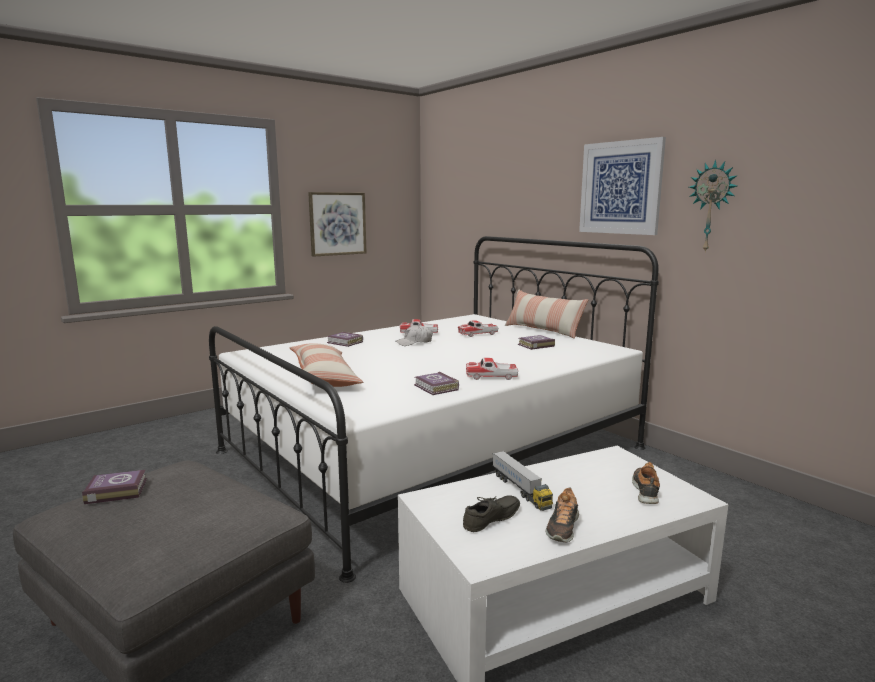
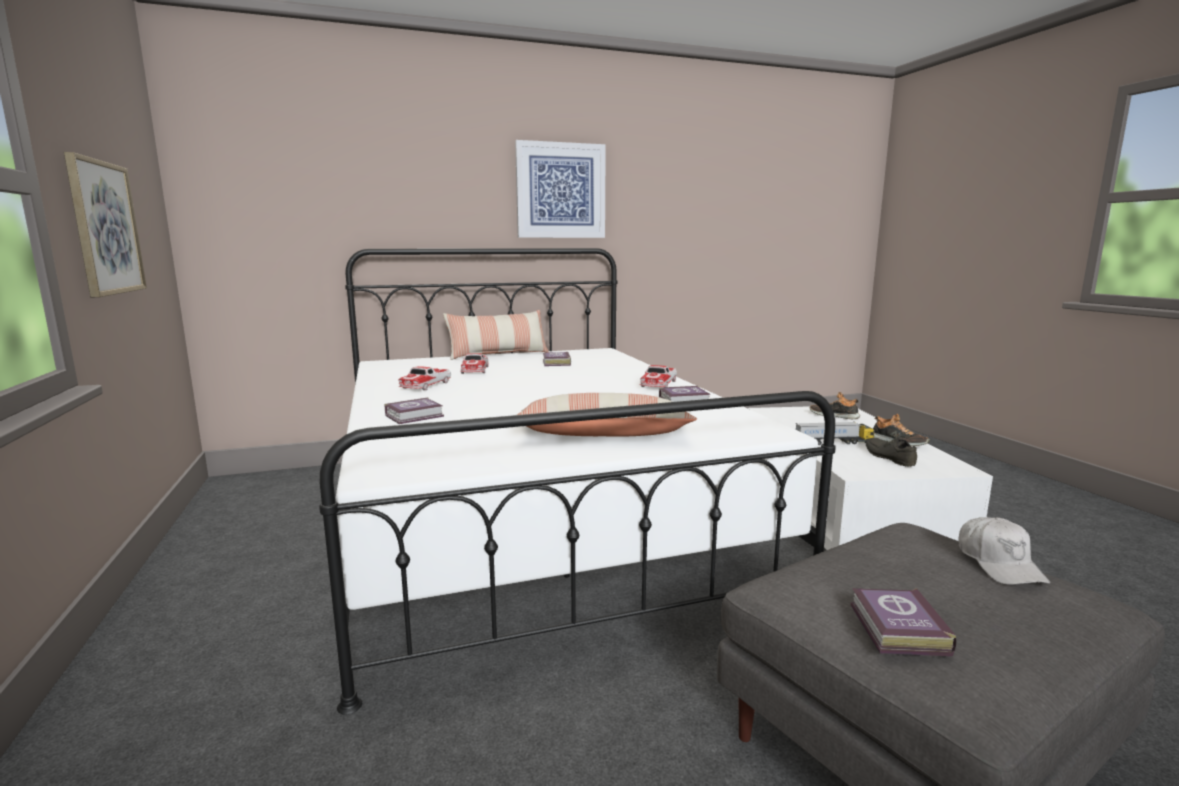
camera: 70 degrees left, 0 degrees up
(414, 342) = (475, 391): white cap -> white cap (999, 564)
(712, 207) = (649, 212): wall clock -> none

